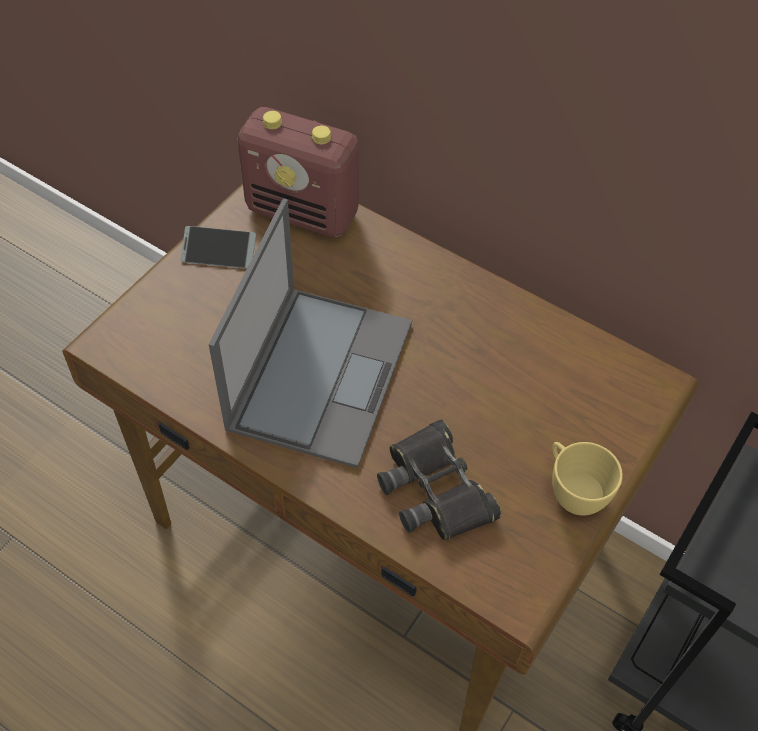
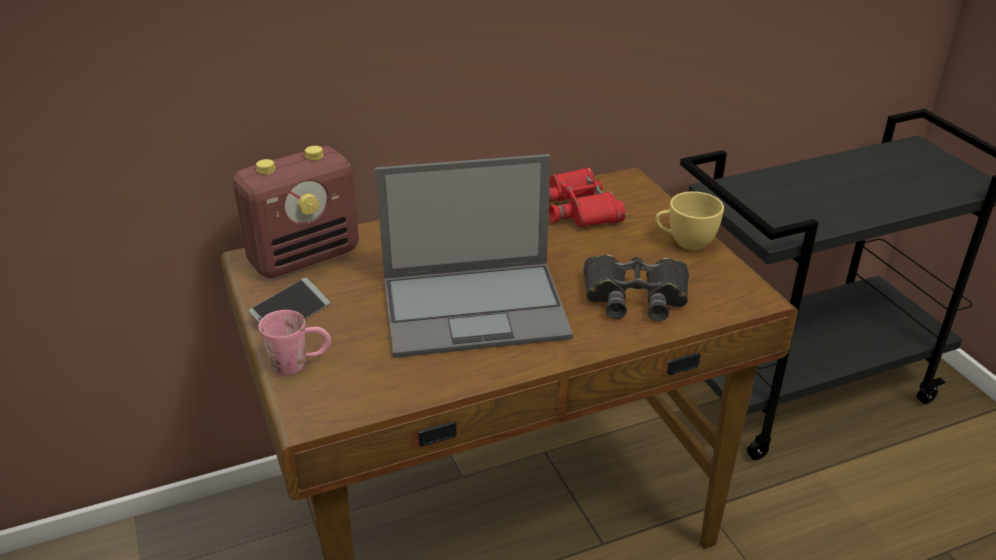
camera: 55 degrees left, 20 degrees down
(162, 297) = (299, 363): none -> pink mug
(321, 372) = (477, 307): laptop -> laptop turned 120 degrees clockwise
(559, 366) = (578, 207): none -> red binoculars

